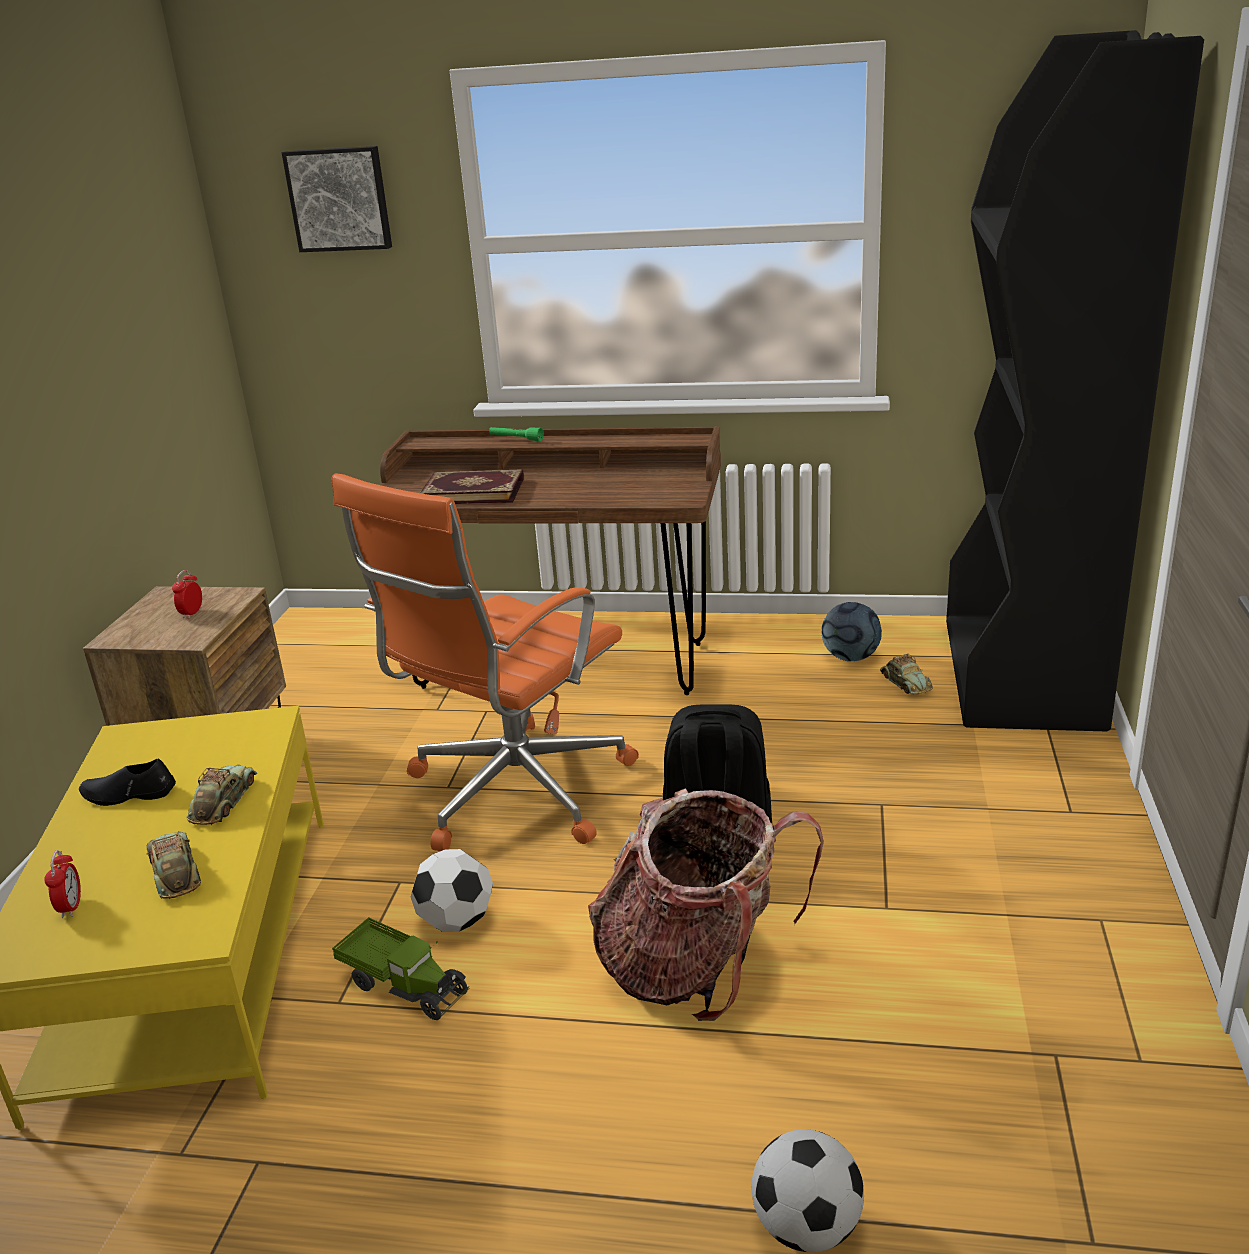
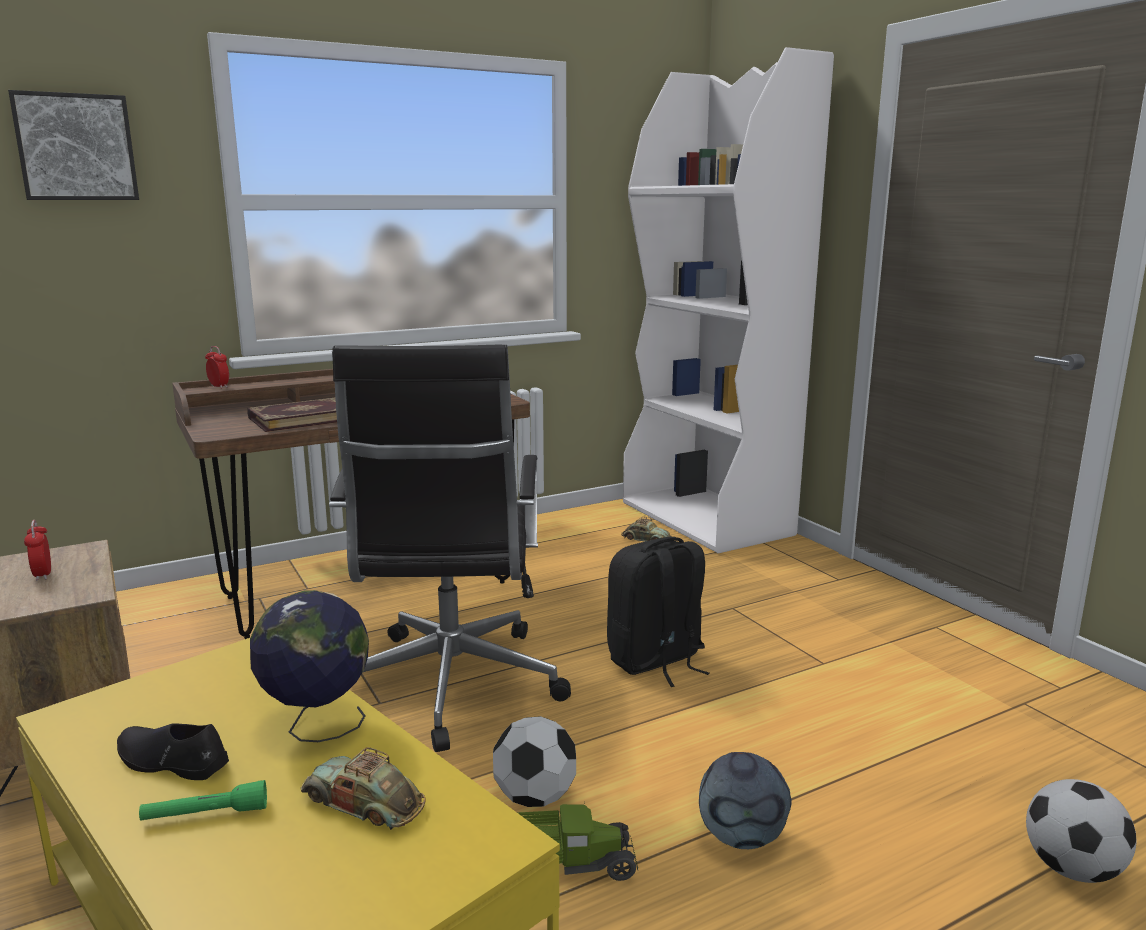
camera: 40 degrees left, 10 degrees down
(71, 907) = (274, 890): alarm clock -> alarm clock (219, 386)
(129, 794) = (171, 761): black shoe -> black shoe turned 60 degrees clockwise
(224, 801) = (317, 726): toy car -> globe
(513, 793) = (449, 687): orange office chair -> black office chair
(516, 439) = (302, 378): green flashlight -> green flashlight (205, 815)
(697, 968) = (767, 746): backpack -> none
(850, 657) = (589, 534): football -> football (740, 837)
(1022, 674) = (707, 519): black bookcase -> white bookcase

